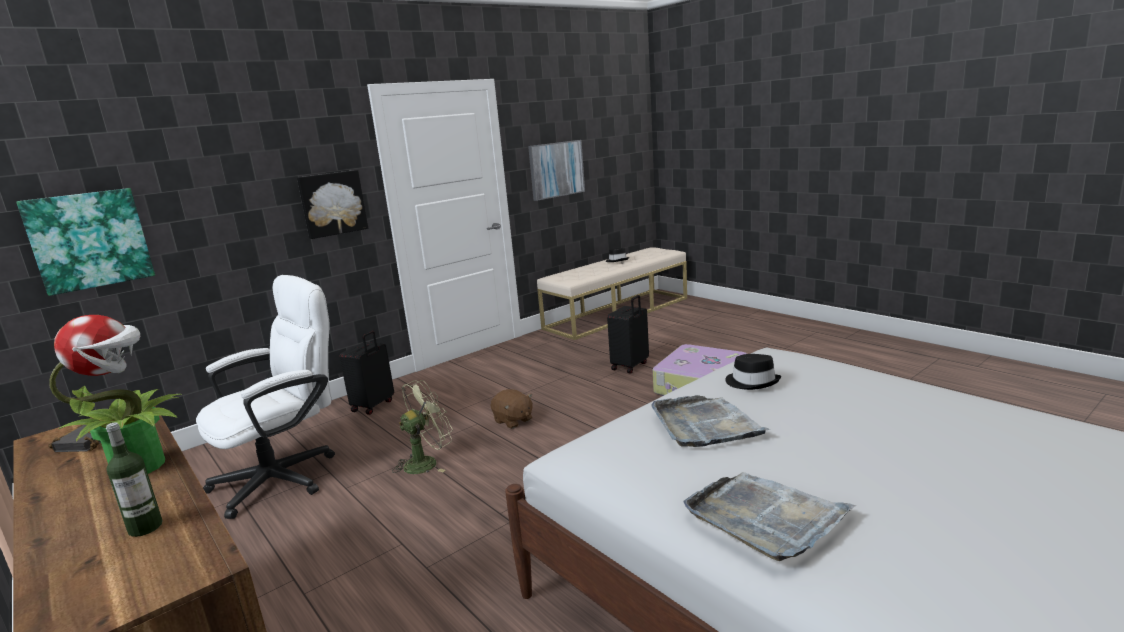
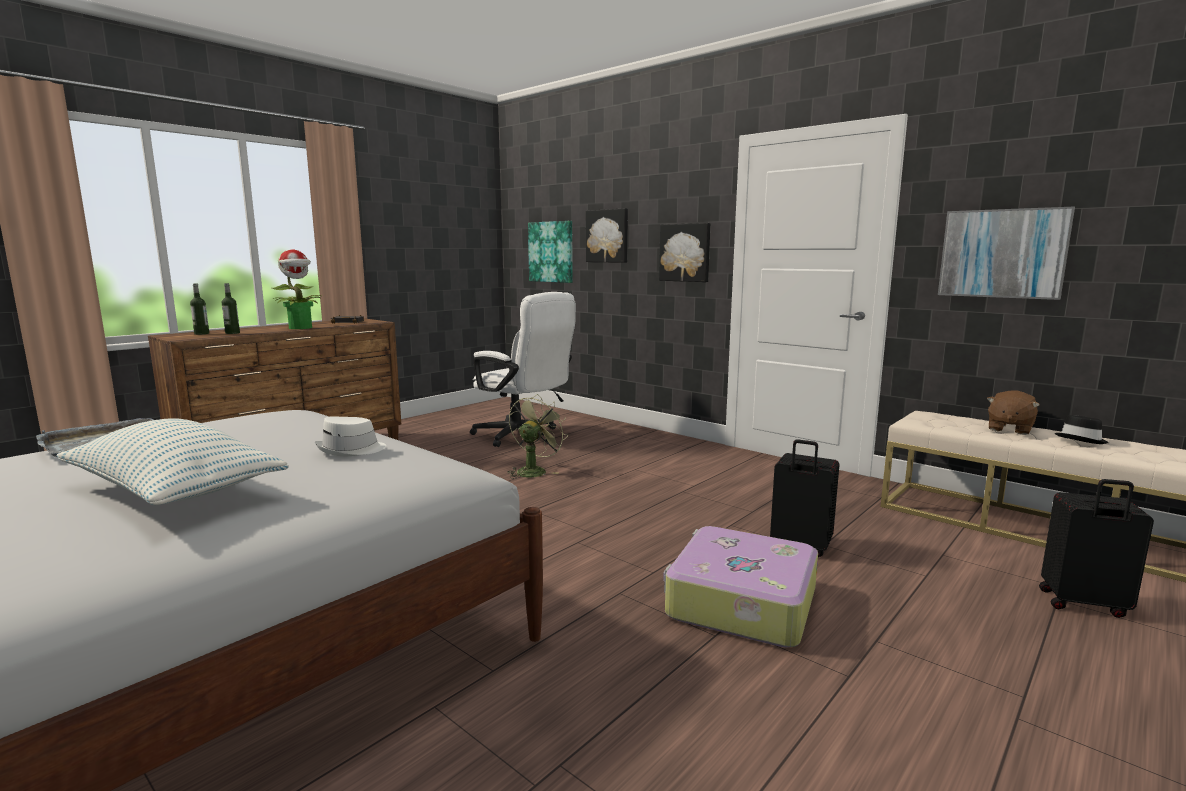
camera: 80 degrees right, 5 degrees down
(105, 571) = (201, 333): none -> bottle
(210, 200) = (608, 236): none -> picture
(374, 406) = (641, 441): black suitcase -> black suitcase (1083, 604)
(426, 462) = (534, 471): green fan -> green fan turned 105 degrees counterclockwise
(513, 421) = (614, 493): brown plush toy -> brown plush toy (1009, 429)
(704, 424) = (273, 432): grey tray -> none
(752, 382) = (351, 450): black hat -> white hat
(886, 420) = (175, 491): none -> pillow

